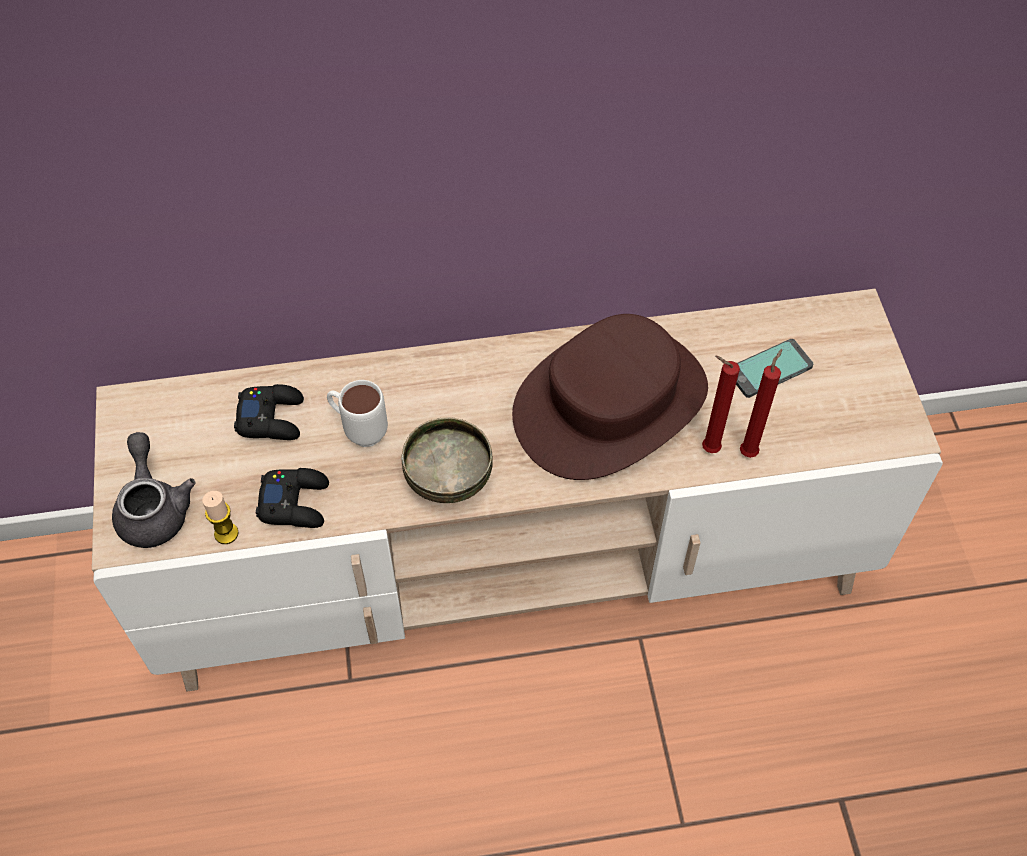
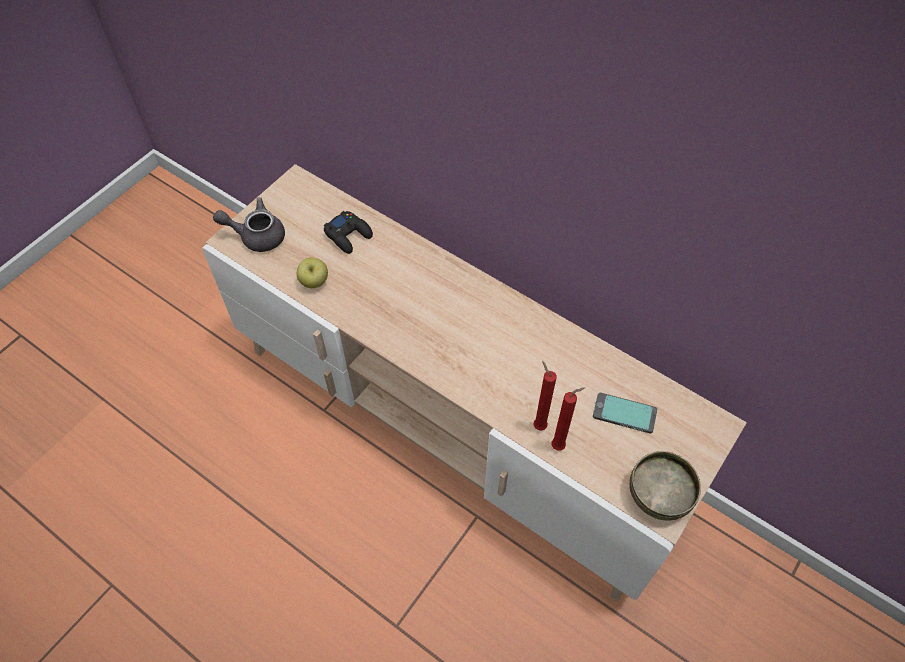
camera: 45 degrees right, 0 degrees up
(154, 508) = (257, 236): grey teapot -> grey teapot turned 120 degrees counterclockwise
(226, 533) = (271, 271): candle -> none
(295, 502) = (314, 282): black game controller -> apple
(359, 430) = (379, 272): white mug -> none
(447, 478) = (392, 328): bowl -> bowl (657, 495)
(610, 404) = (514, 359): brown hat -> none

